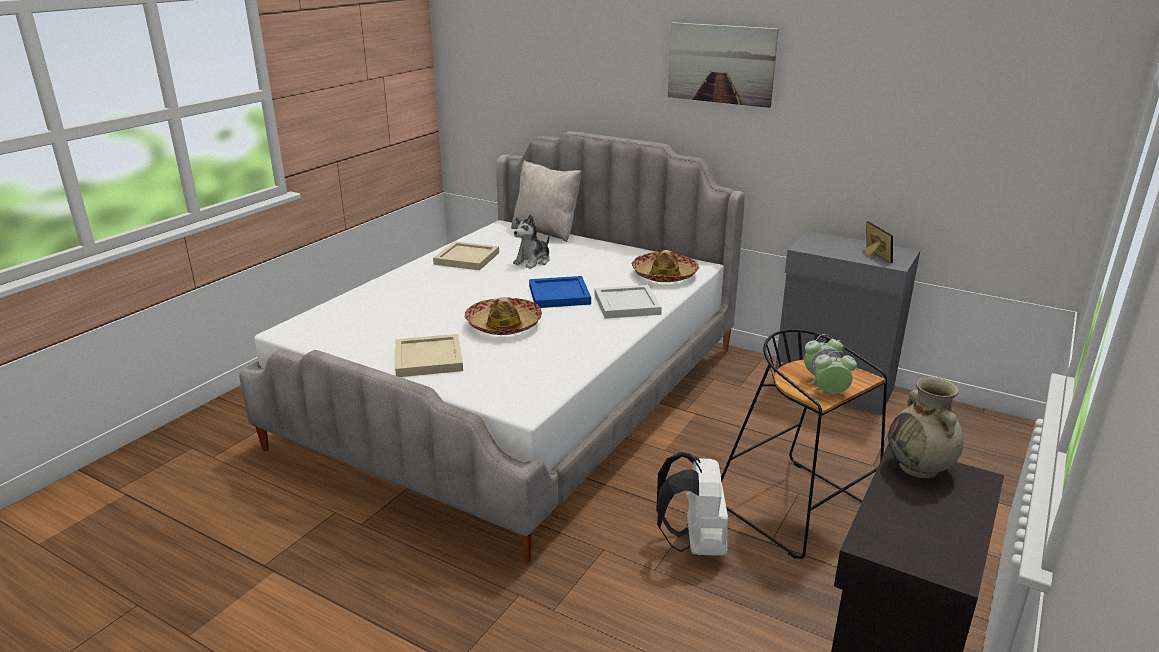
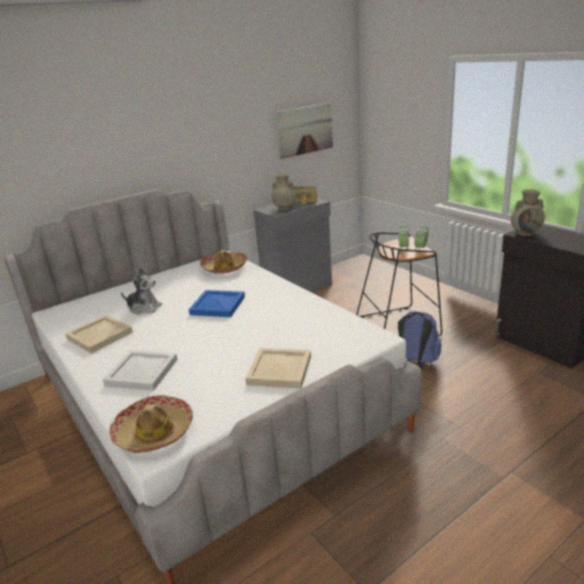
camera: 65 degrees left, 0 degrees up
(503, 325) = (248, 332): hat -> hat (154, 432)
(533, 261) = (144, 308): plush toy -> plush toy turned 45 degrees counterclockwise
(546, 232) = (92, 296): beige pillow -> none
(626, 305) = (257, 286): white tray -> white tray (142, 373)
(694, 543) = (416, 364): white backpack -> blue backpack
(721, 64) = (174, 121): picture -> picture (305, 130)
(834, 247) = (284, 208): none -> beige vase

